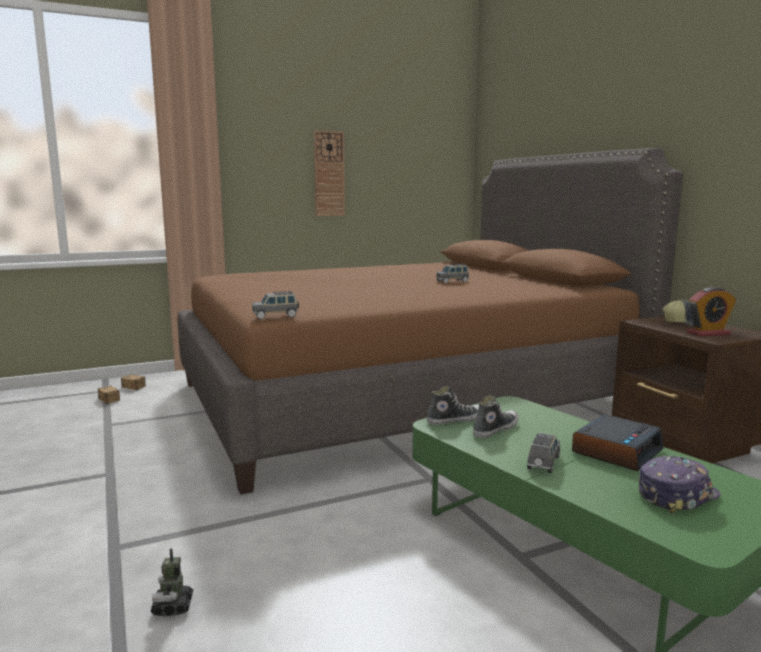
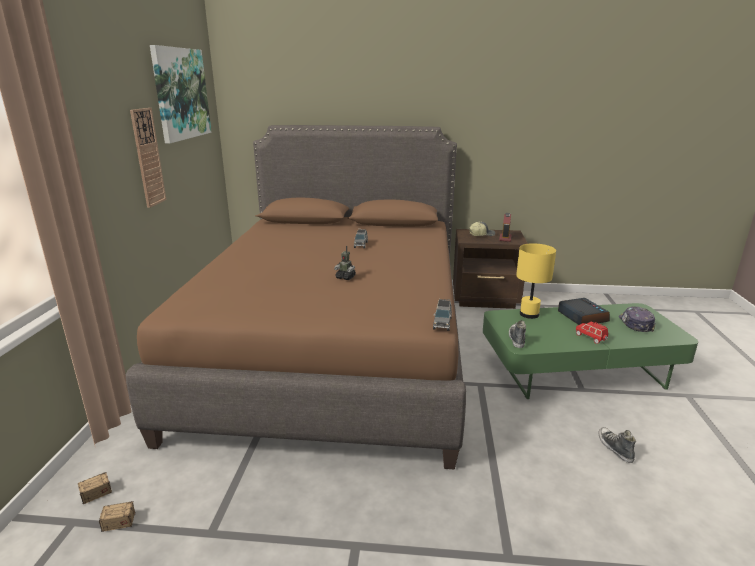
camera: 60 degrees left, 10 degrees up
(173, 607) = (600, 534): toy robot -> toy robot (345, 277)
(401, 125) = (181, 94): none -> picture
(495, 429) = (538, 333): shoe -> shoe (614, 448)
(543, 463) = (591, 337): grey toy car -> red toy car
(550, 417) = (528, 314): none -> yellow table lamp

